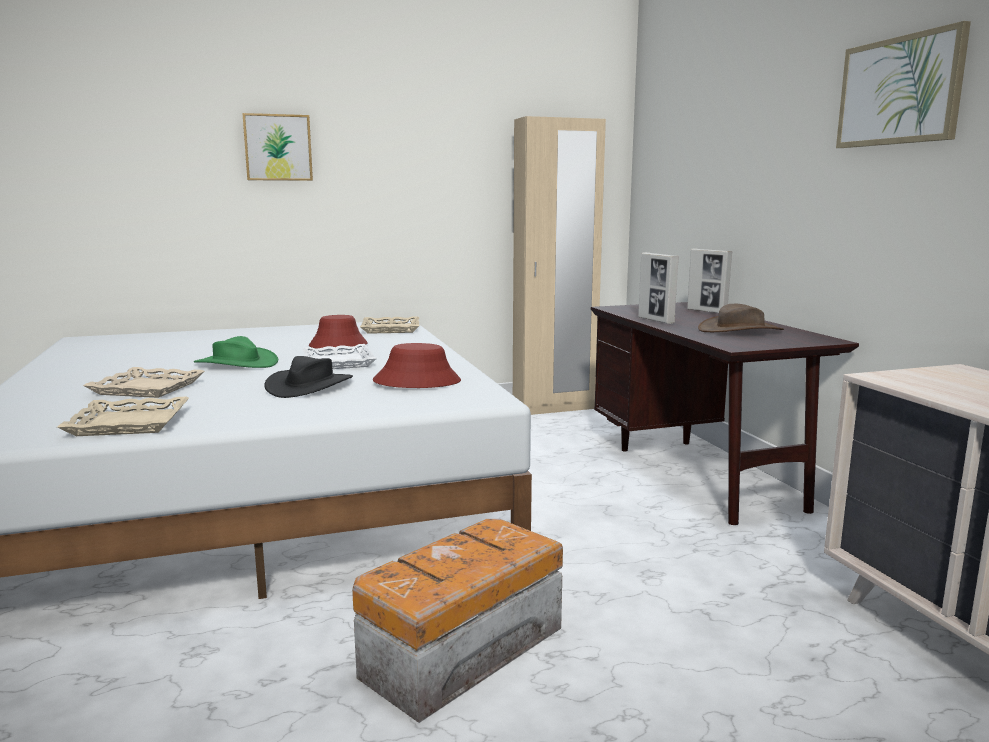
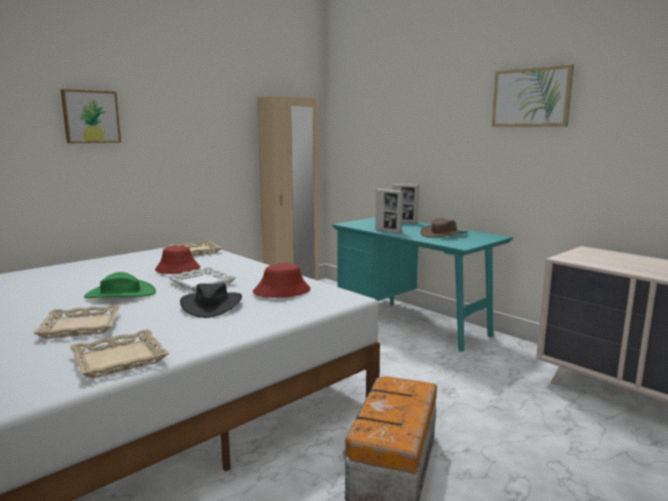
camera: 25 degrees left, 0 degrees up
(697, 471) = (413, 322): brown desk -> turquoise desk

